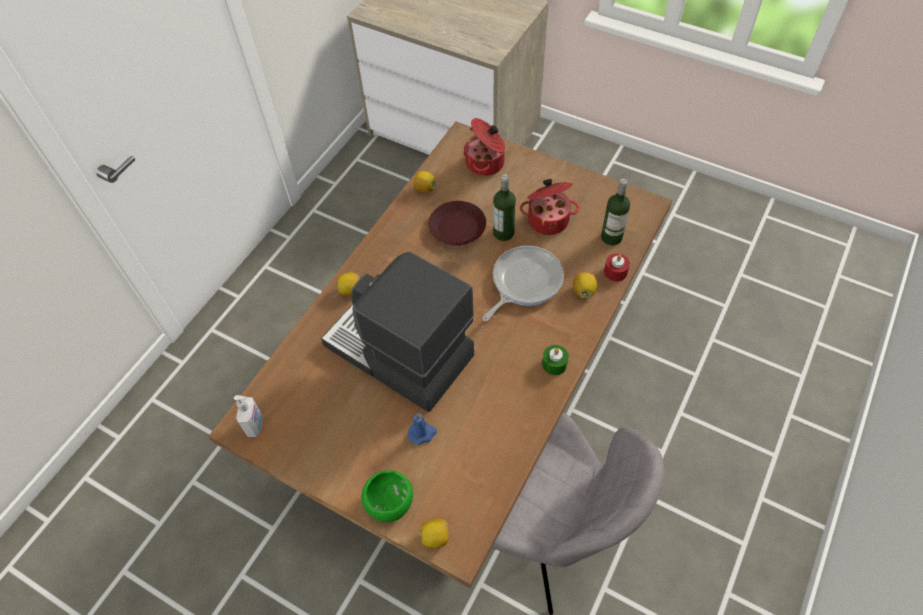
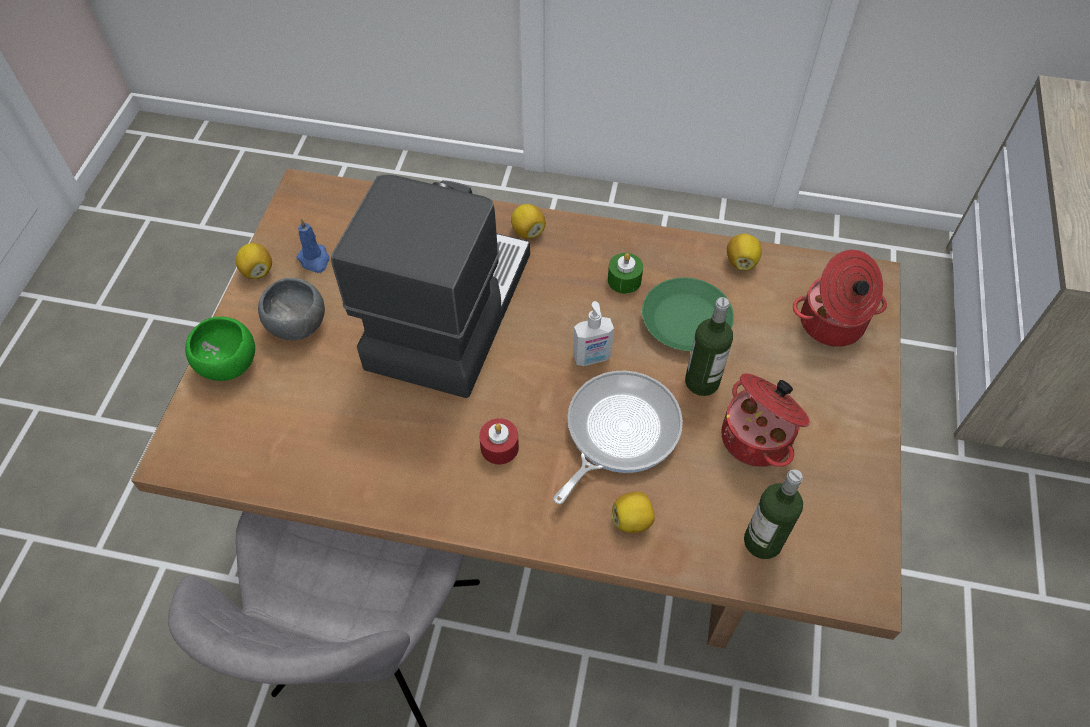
camera: 70 degrees right, 0 degrees up
(255, 425) = (307, 204): soap dispenser -> soap dispenser (592, 358)
(372, 450) = (296, 325): none -> grey bowl
(422, 433) = (331, 371): blue candle -> blue candle (314, 260)
(435, 537) = (188, 425): lemon -> lemon (257, 271)
(457, 227) = (686, 319): brown plate -> green plate
(524, 282) = (618, 432): frying pan -> frying pan turned 75 degrees counterclockwise
(554, 364) = (482, 507): green candle -> green candle (624, 280)
(615, 272) = (691, 562): red candle -> red candle (499, 447)

